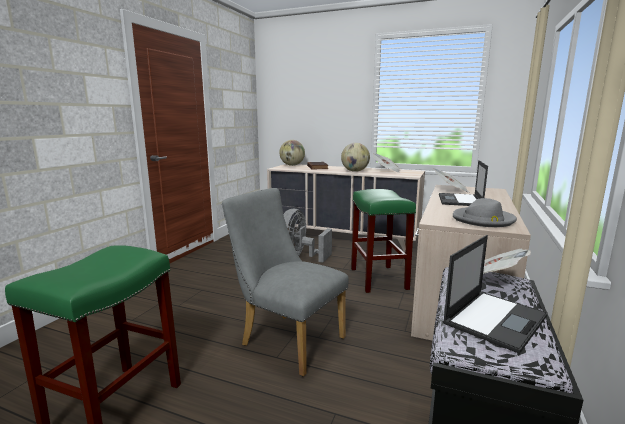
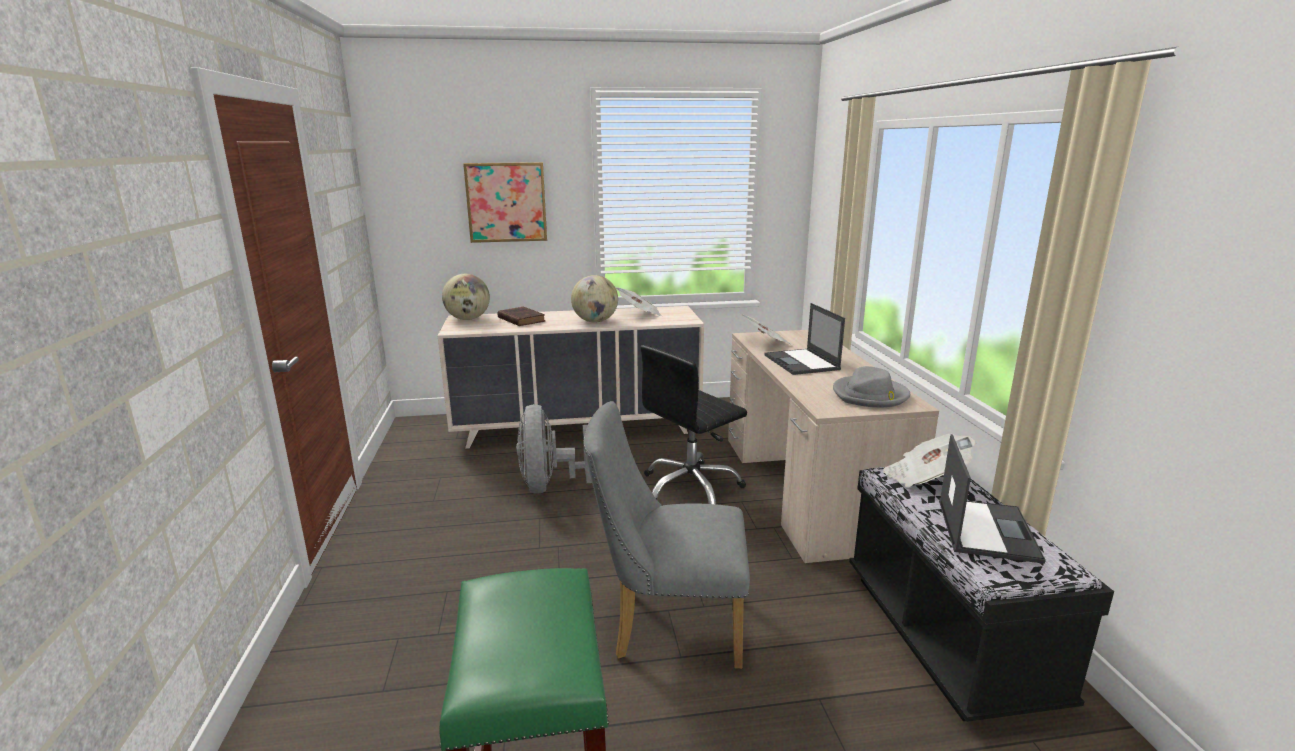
camera: 30 degrees left, 5 degrees up
(324, 103) = (506, 202): none -> picture
(377, 278) = (691, 488): green stool -> black office chair

